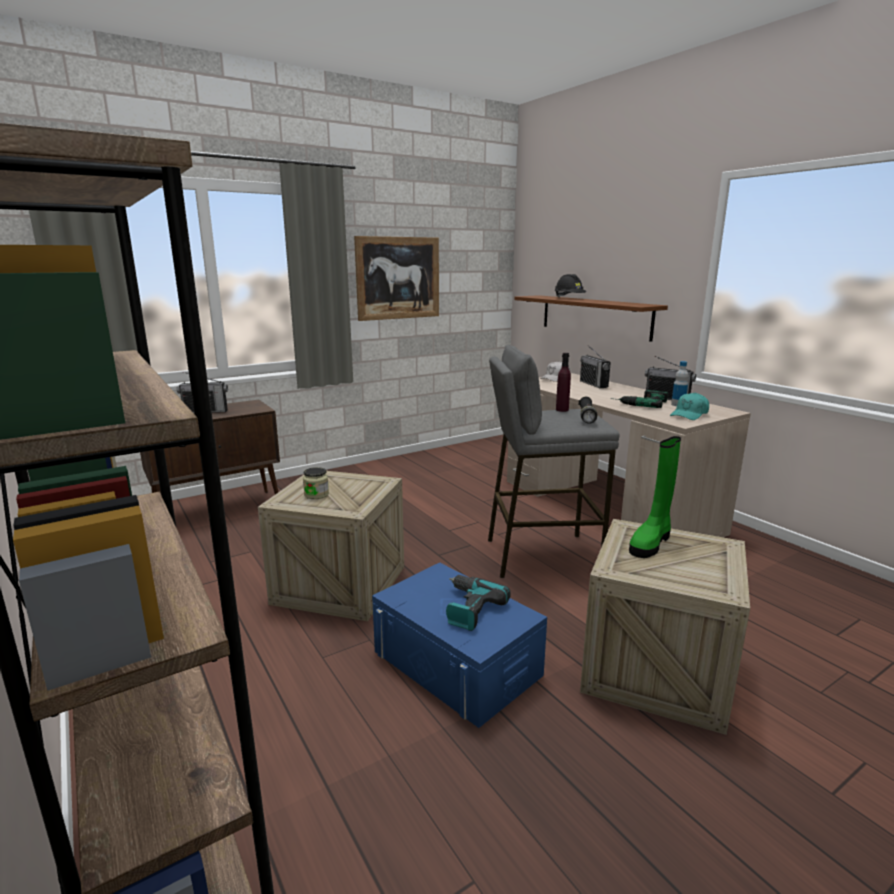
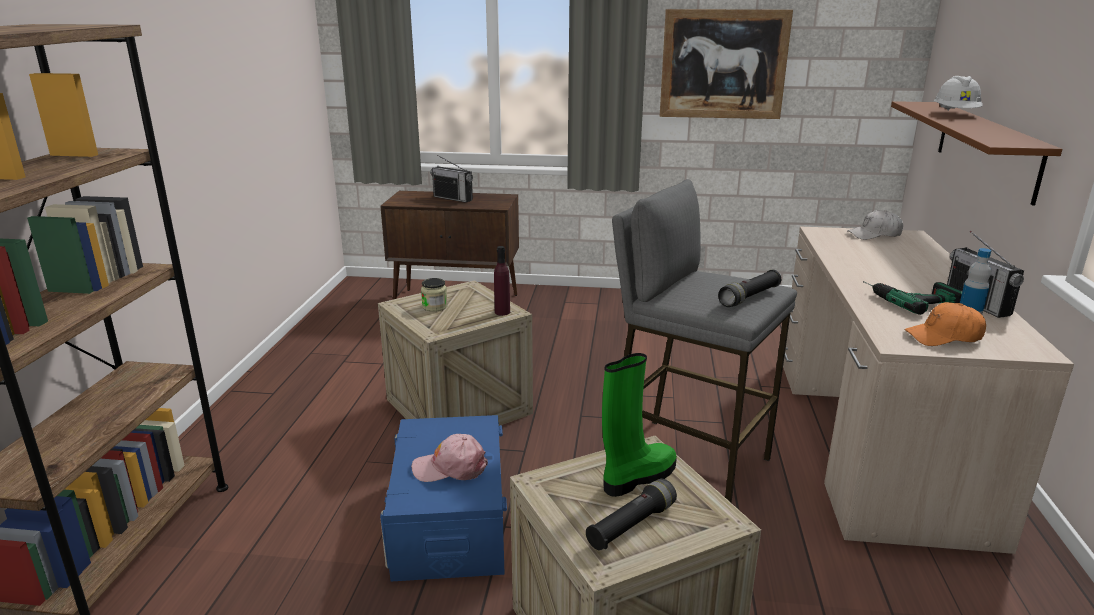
camera: 40 degrees right, 5 degrees up
(469, 609) = (450, 467): power drill -> pink cap
(562, 410) = (741, 280): purple bottle -> purple bottle (502, 312)
(569, 298) = (955, 114): black hard hat -> white hard hat
(593, 384) = (911, 255): radio -> none
(651, 543) = (637, 478): green boot -> green boot turned 150 degrees clockwise
(689, 415) = (944, 337): turquoise cap -> orange cap
(697, 567) = (631, 525): none -> black flashlight

